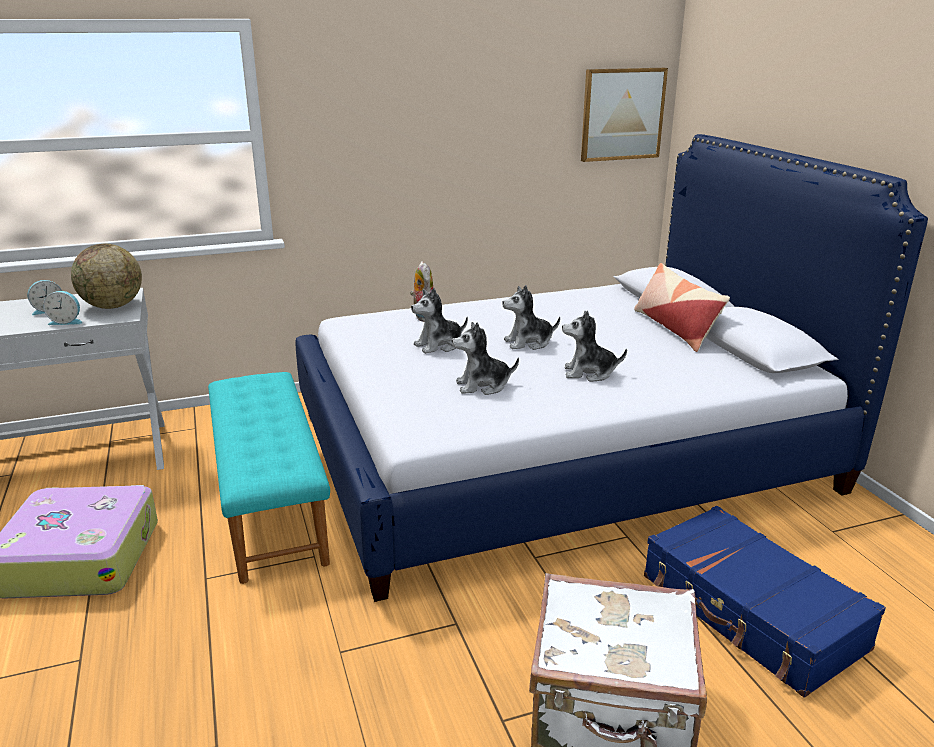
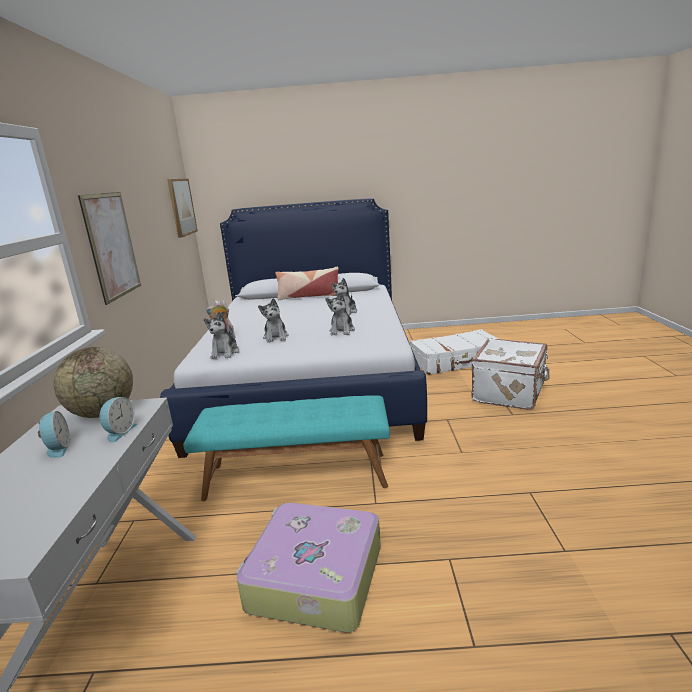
camera: 70 degrees left, 5 degrees down
(363, 154) = (112, 245): none -> picture
(528, 343) = (296, 319): plush toy -> plush toy (225, 353)
(750, 613) = (456, 361): blue suitcase -> white suitcase

